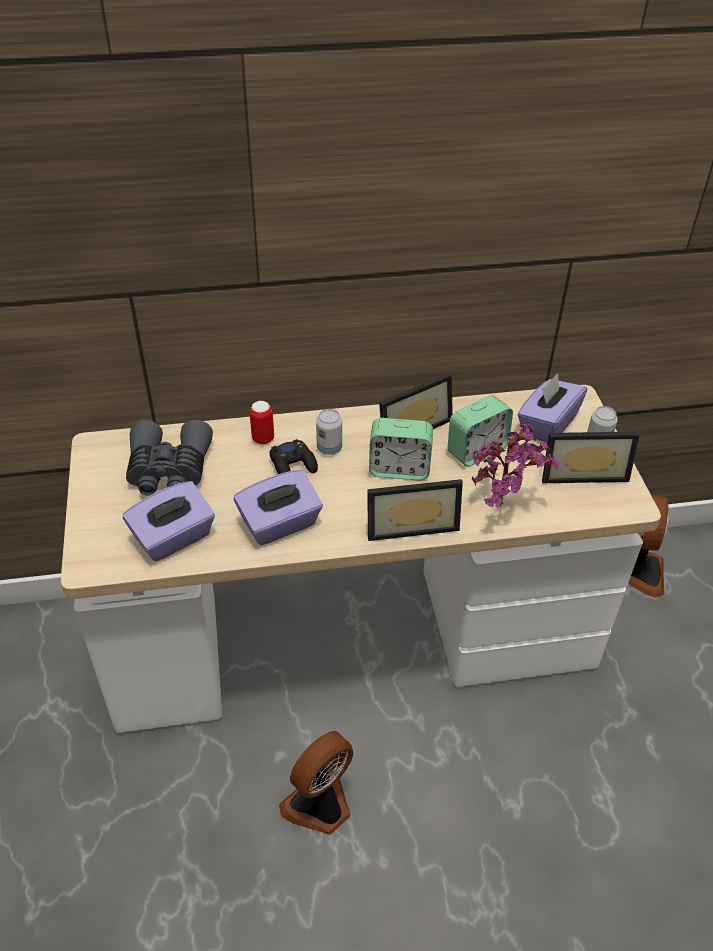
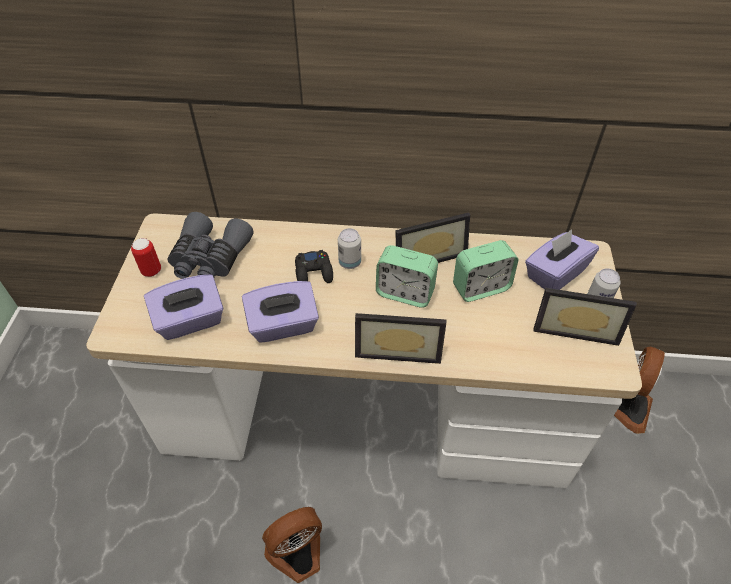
camera: 15 degrees right, 5 degrees up
(263, 439) = (296, 244): can -> can (151, 271)
(503, 506) = (489, 347): potted plant -> none

